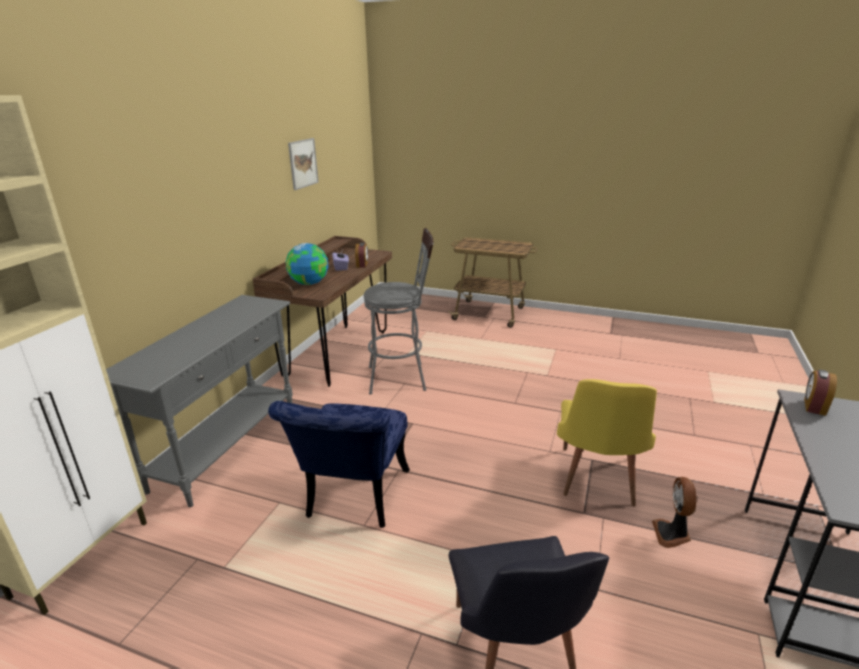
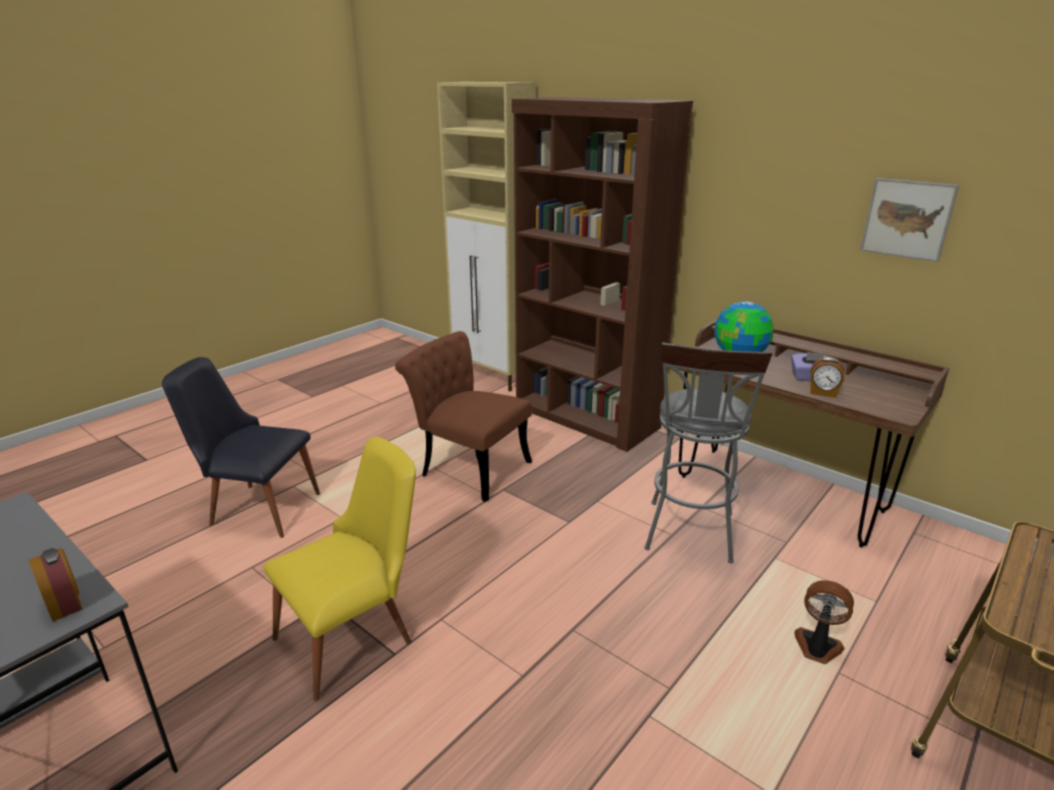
camera: 110 degrees right, 0 degrees up
(228, 447) = (586, 418): grey console table -> brown bookcase
(353, 499) = (468, 467): blue chair -> brown chair
(596, 482) = (356, 636): yellow chair -> yellow chair turned 105 degrees clockwise
(672, 534) = (234, 658): fan -> fan (817, 648)

